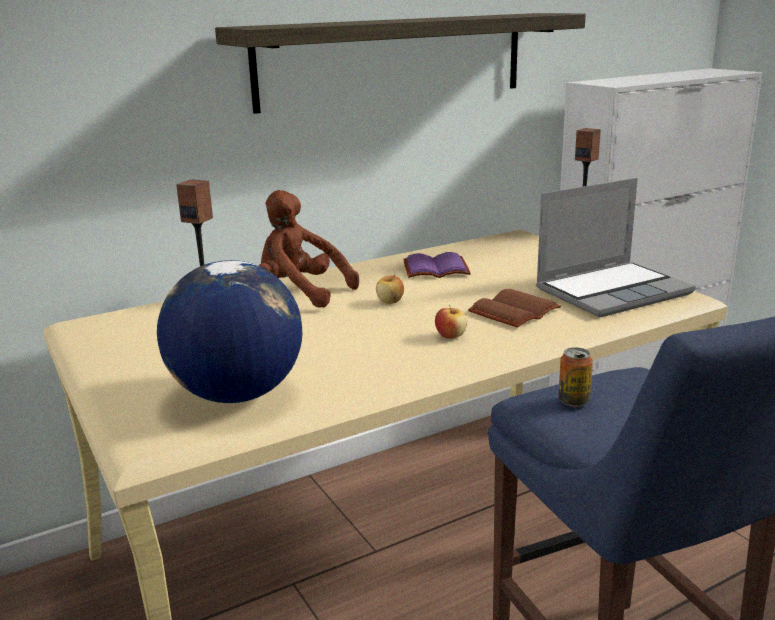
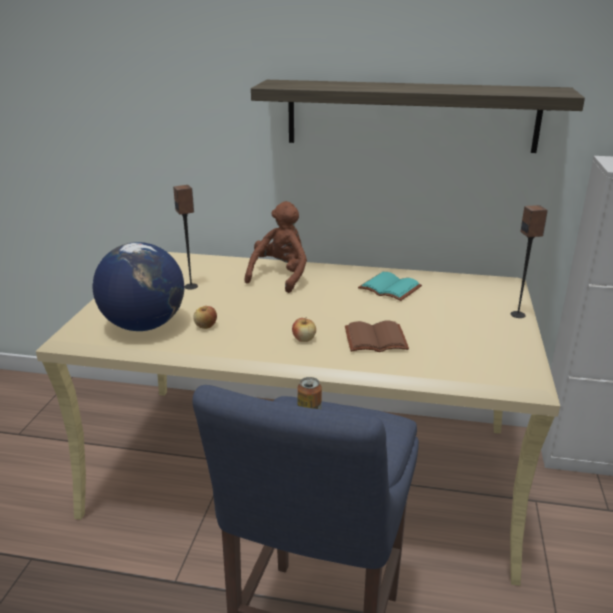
camera: 40 degrees right, 5 degrees up
(300, 293) = (280, 276): brown plush toy -> brown plush toy turned 45 degrees clockwise
(390, 302) = (316, 301): apple -> apple (205, 326)
(435, 270) = (388, 289): purple book -> turquoise book
(613, 291) = (477, 353): laptop -> none

